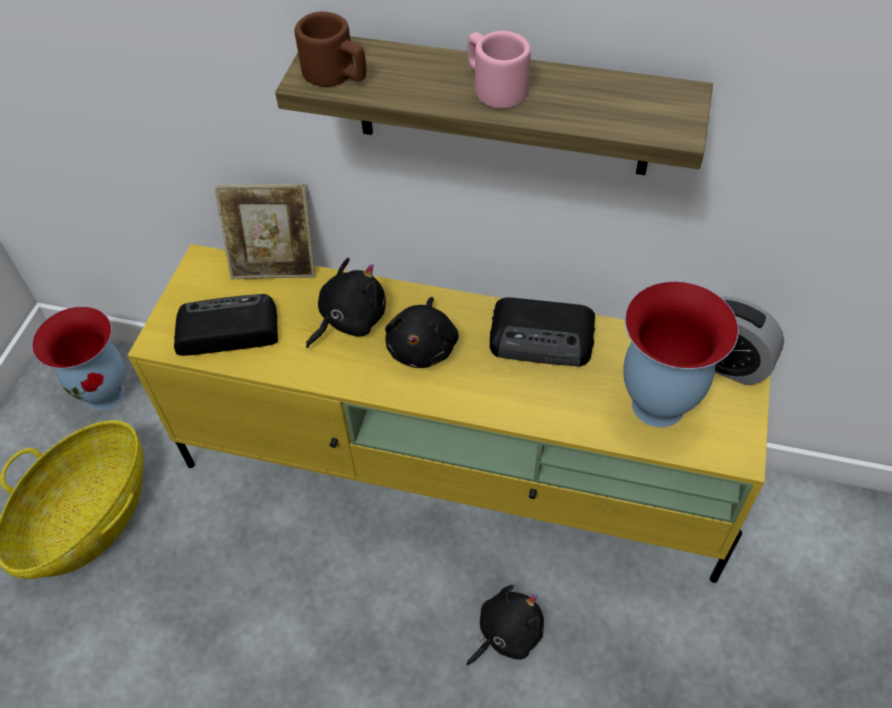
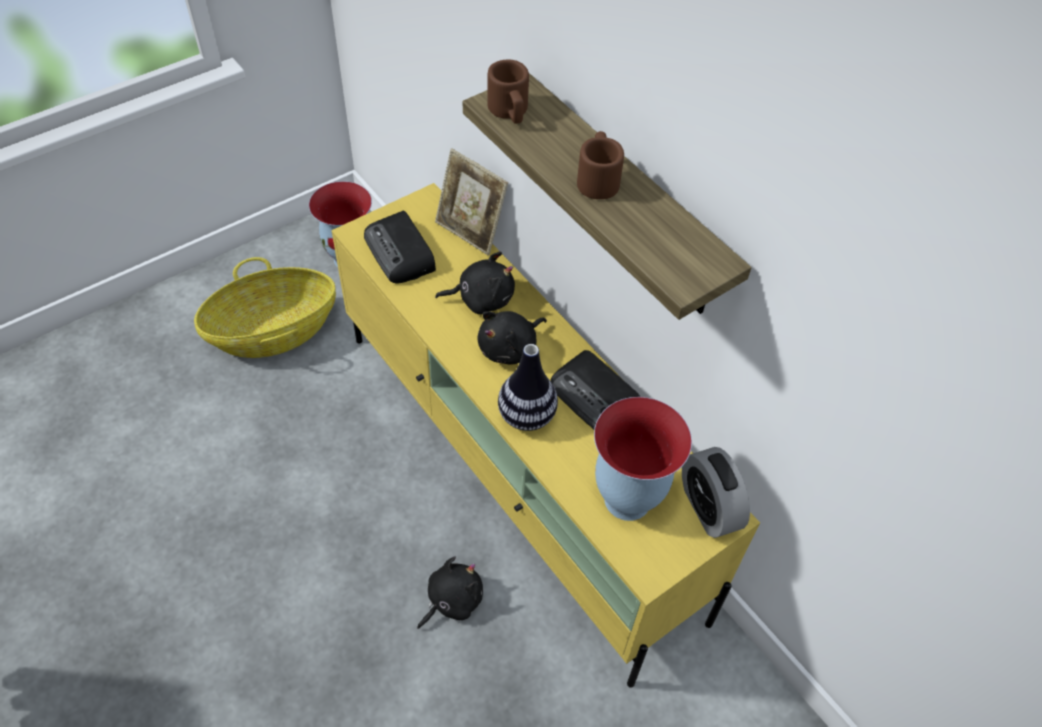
camera: 35 degrees right, 0 degrees up
(226, 330) = (401, 253): radio -> radio turned 150 degrees counterclockwise
(494, 87) = (597, 178): pink mug -> brown mug
(500, 396) = (527, 415): none -> vase
(506, 633) = (452, 600): black plush toy -> black plush toy turned 45 degrees counterclockwise

